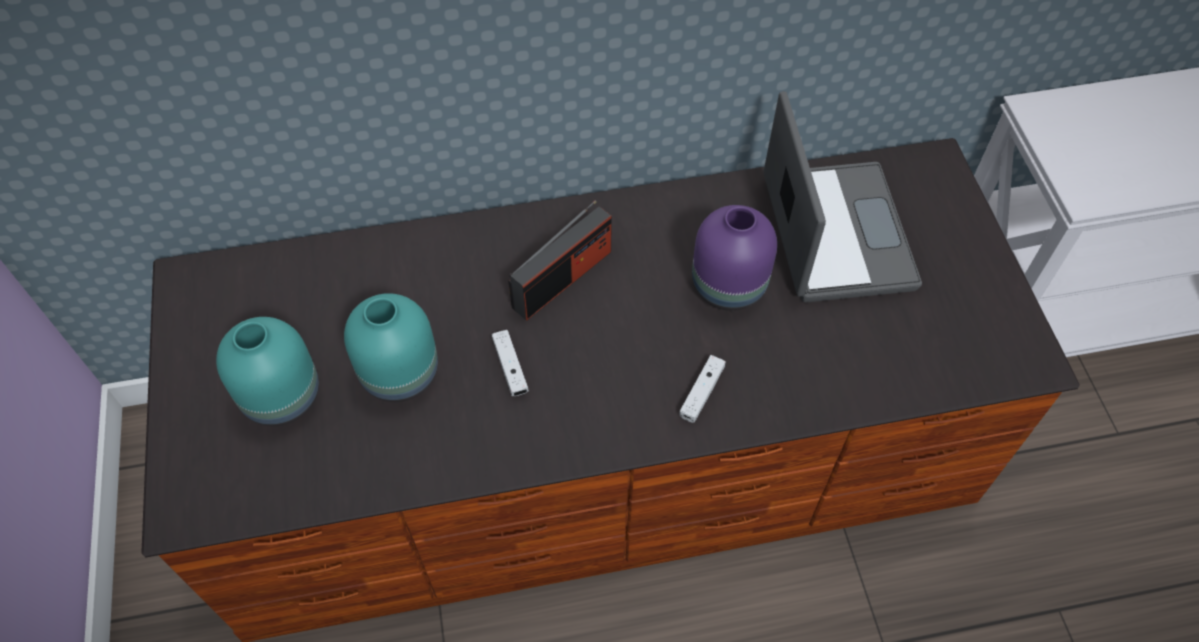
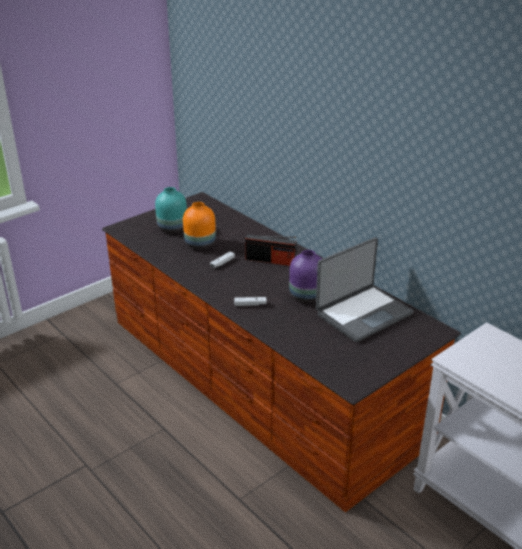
camera: 60 degrees right, 25 degrees down
(399, 372) = (200, 244): turquoise vase -> orange vase

